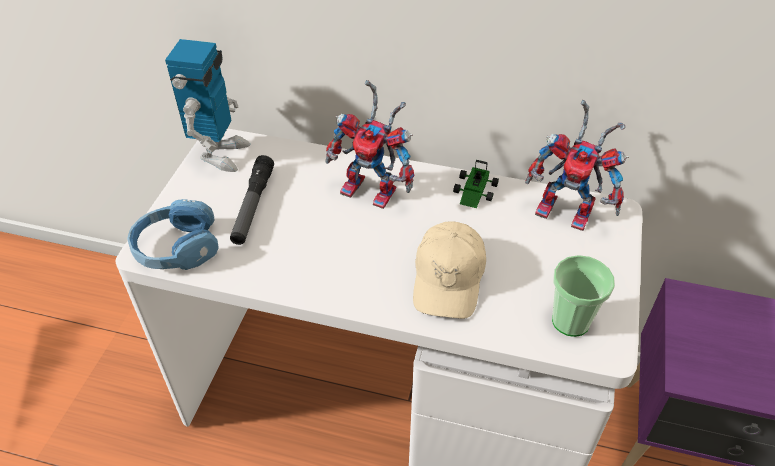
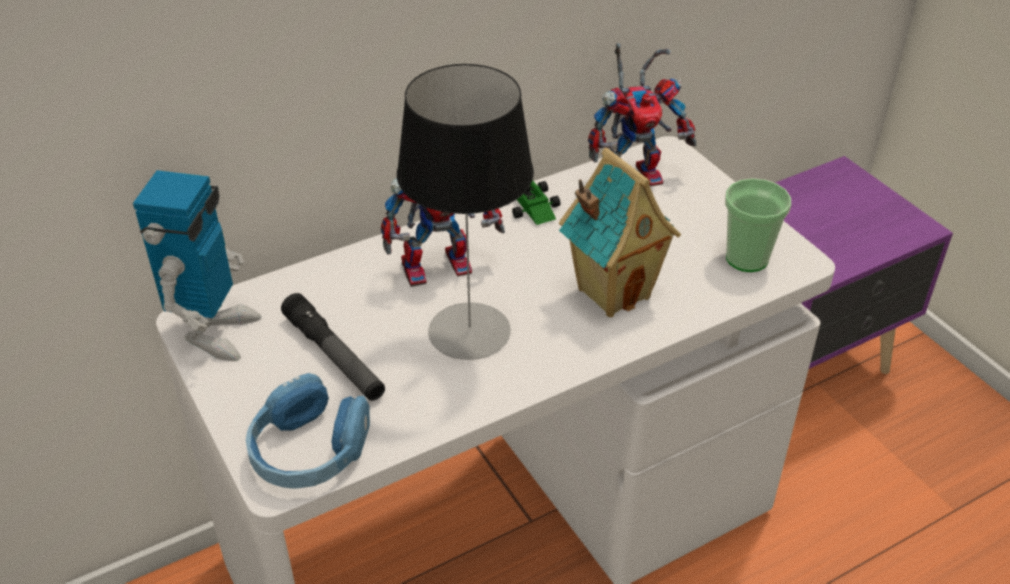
camera: 45 degrees left, 5 degrees down
(220, 154) = (215, 333): toy robot -> toy robot turned 45 degrees clockwise
(335, 242) = (469, 331): none -> table lamp
(448, 278) = (613, 292): beige cap -> toy house

